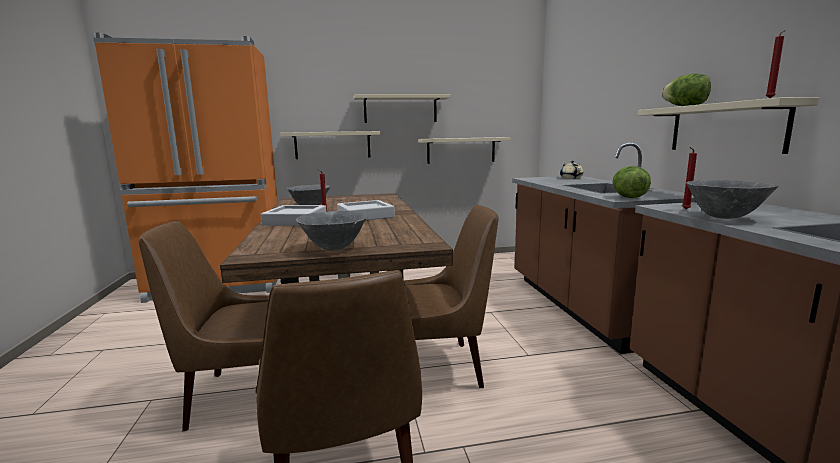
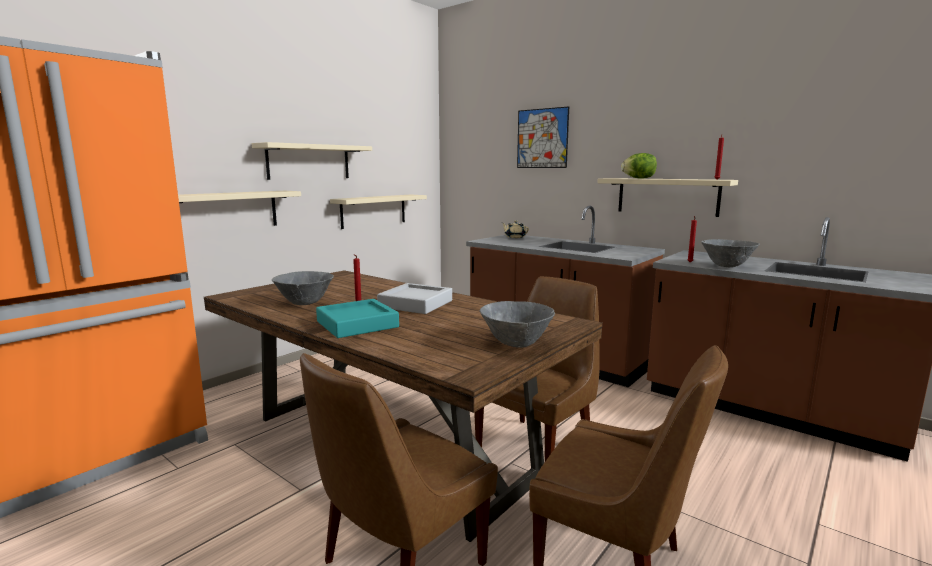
camera: 40 degrees left, 0 degrees up
(295, 220) = (357, 324): grey tray -> turquoise tray
(611, 72) = (542, 138): none -> picture
(628, 197) = (626, 255): lettuce -> none

